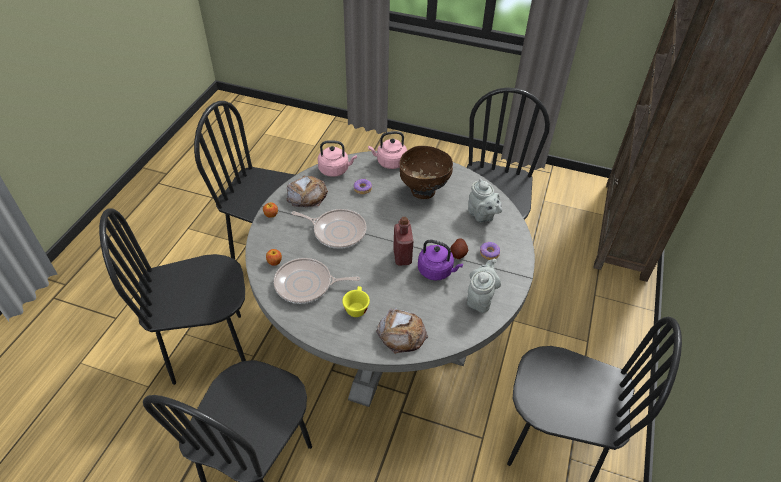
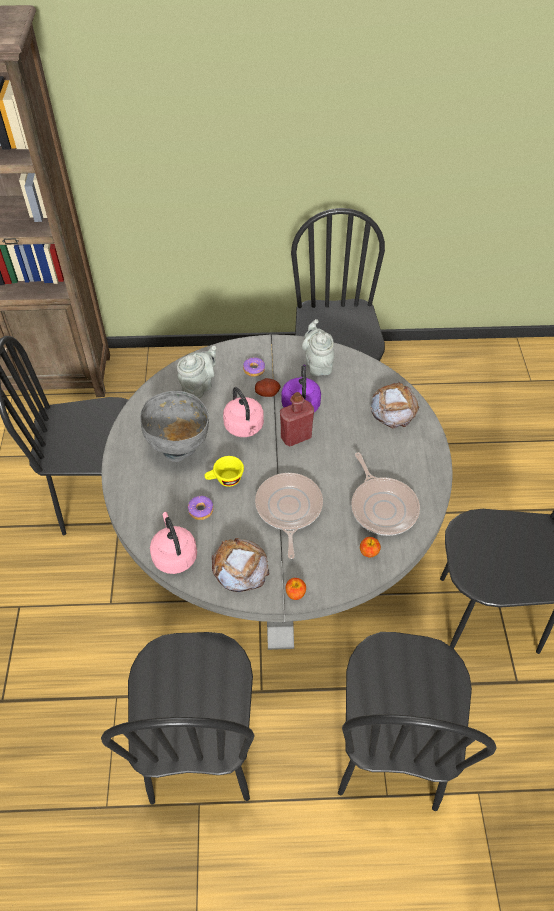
camera: 110 degrees left, 5 degrees up
(208, 347) = (390, 751): black chair -> black chair turned 45 degrees clockwise
(356, 307) = (385, 453): yellow cup -> yellow cup (225, 480)
(389, 162) = (134, 499): pink kettle -> pink kettle (245, 428)
(423, 191) = (179, 448): brown bowl -> grey bowl
(480, 298) = (318, 364): grey teapot -> grey teapot turned 75 degrees clockwise

